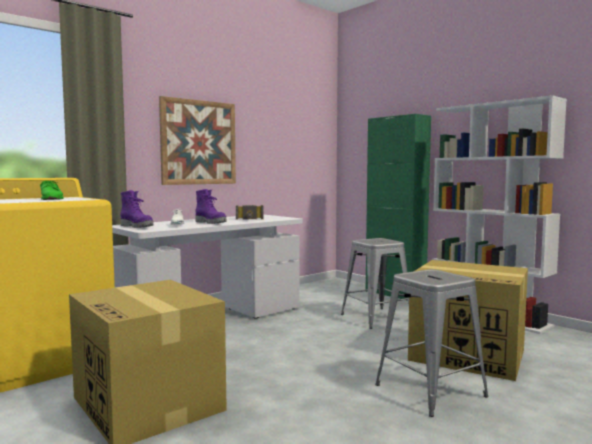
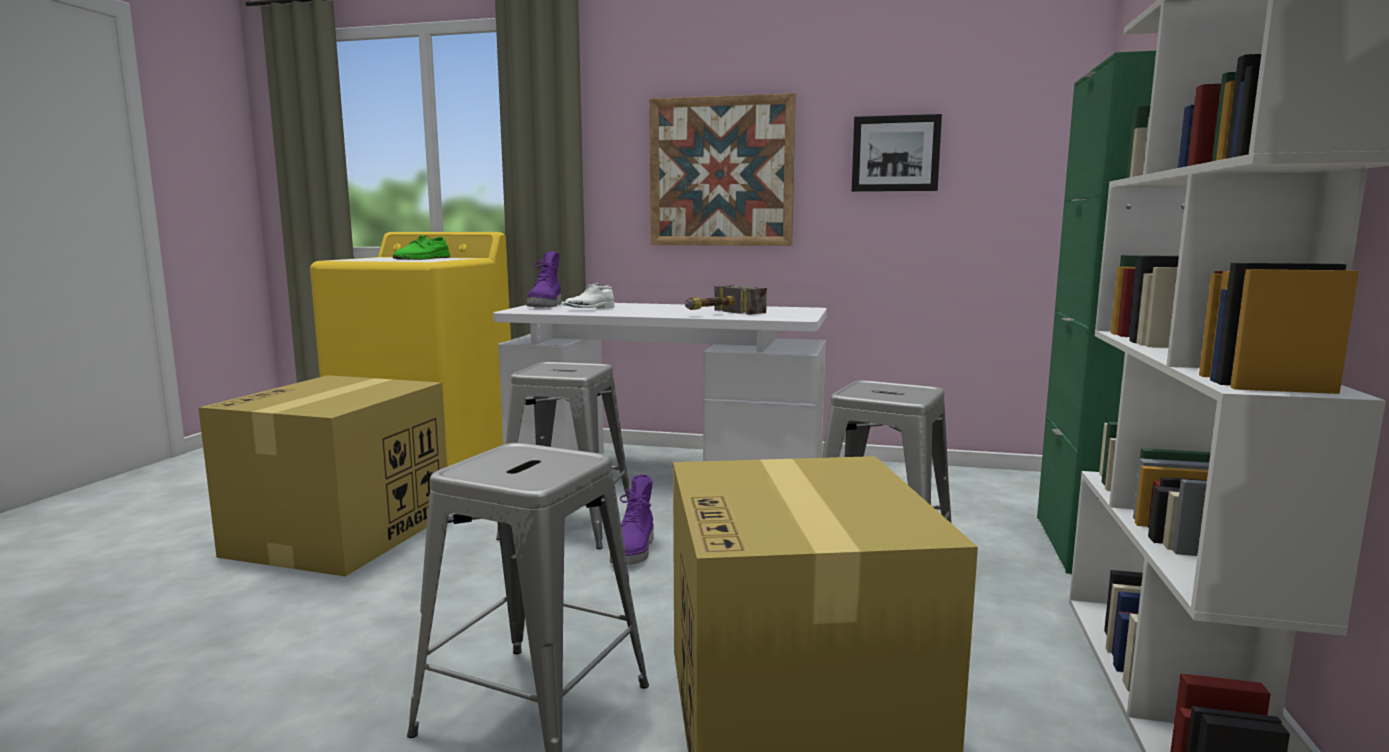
camera: 55 degrees right, 5 degrees up
(211, 223) = (646, 311): purple boot -> purple boot (635, 552)
(244, 349) = (569, 524): none -> grey stool
(273, 138) = (895, 154): none -> picture

